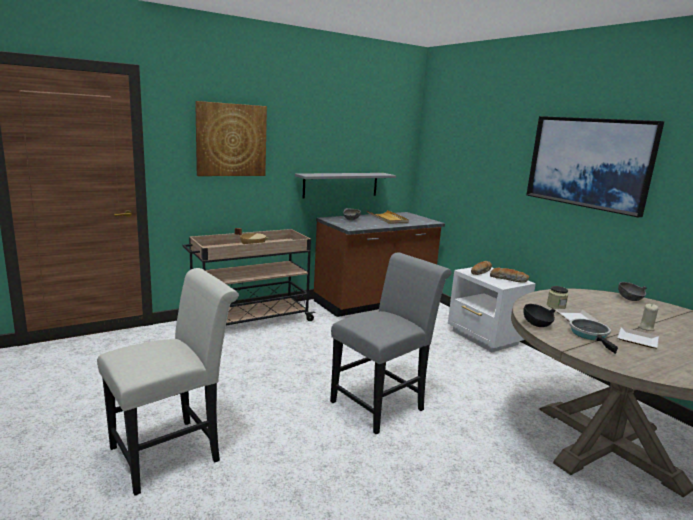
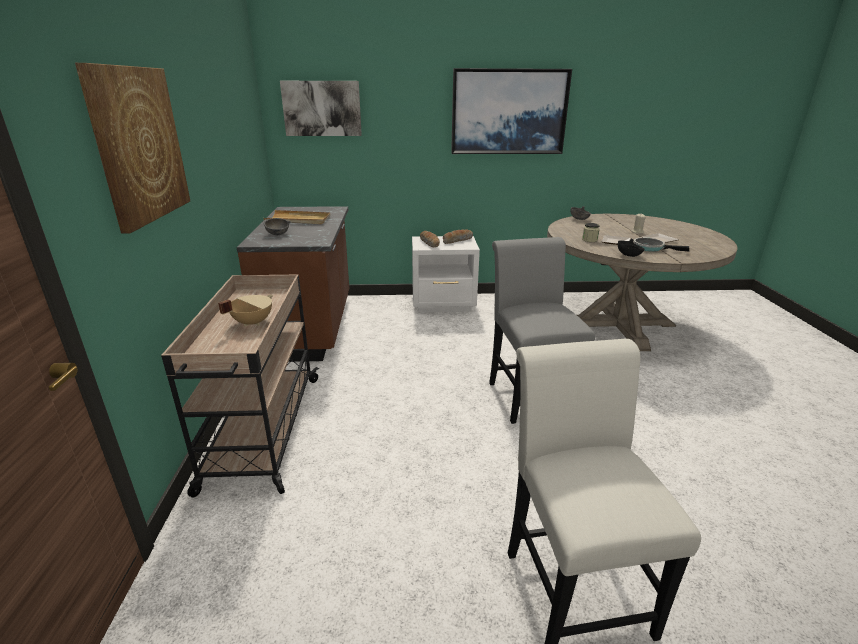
camera: 60 degrees left, 10 degrees up
(341, 185) = (236, 190): grey shelf -> none
(448, 143) = (322, 108): none -> picture

